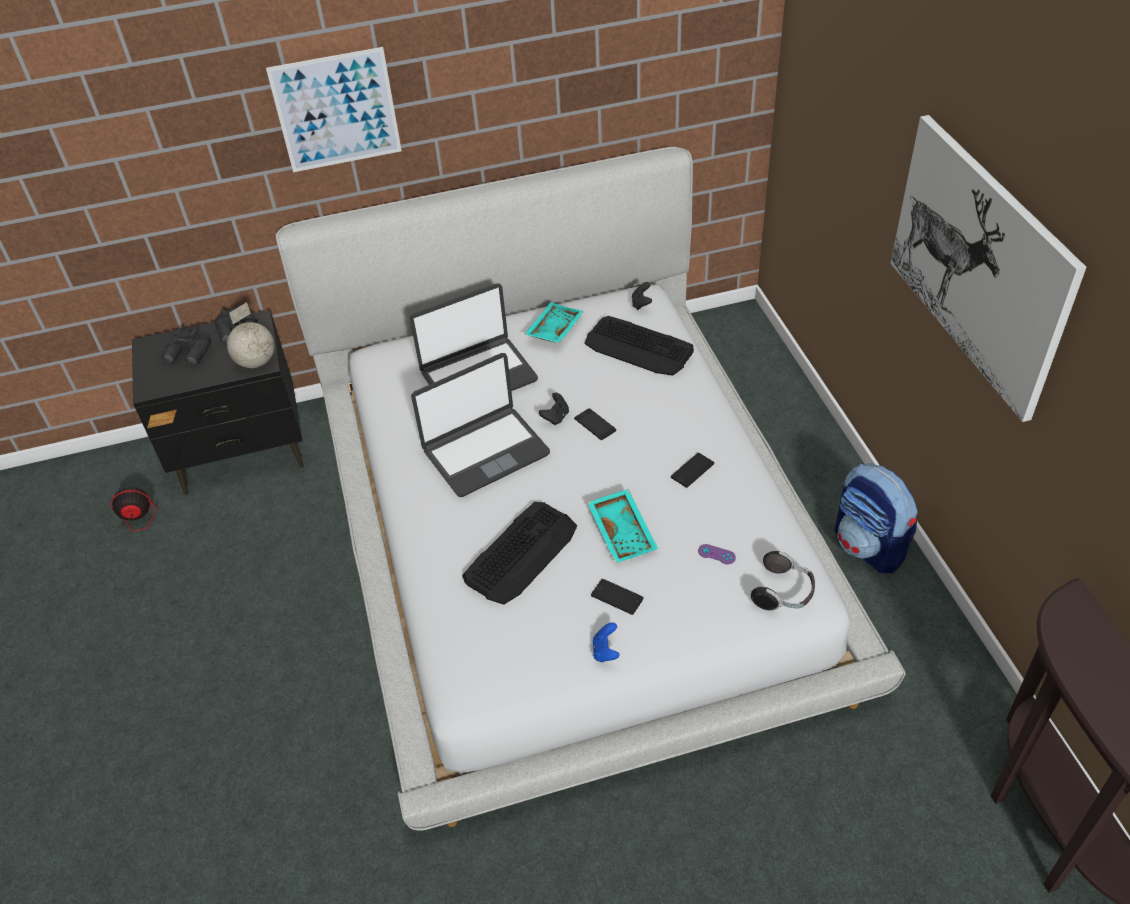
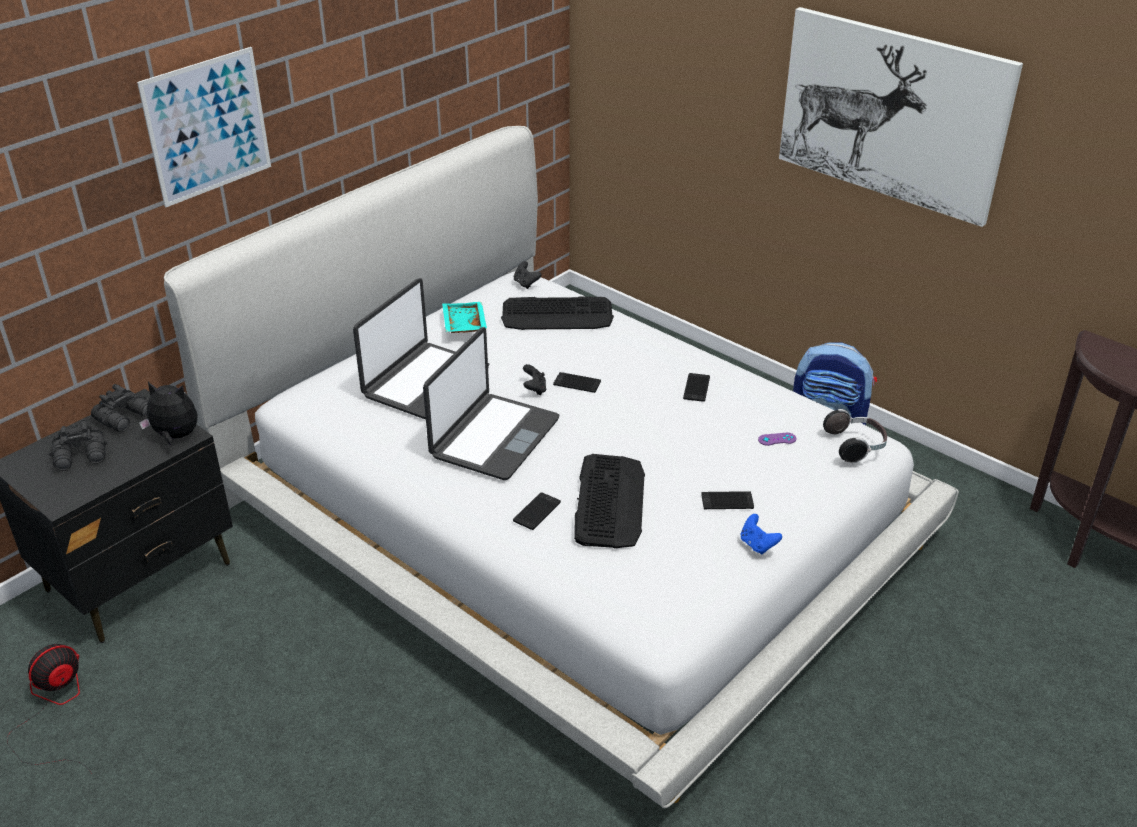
camera: 35 degrees left, 10 degrees down
(256, 362) = (175, 437): globe -> plush toy
(459, 537) = (537, 511): none -> phone
(623, 532) = (684, 452): turquoise tray -> none

